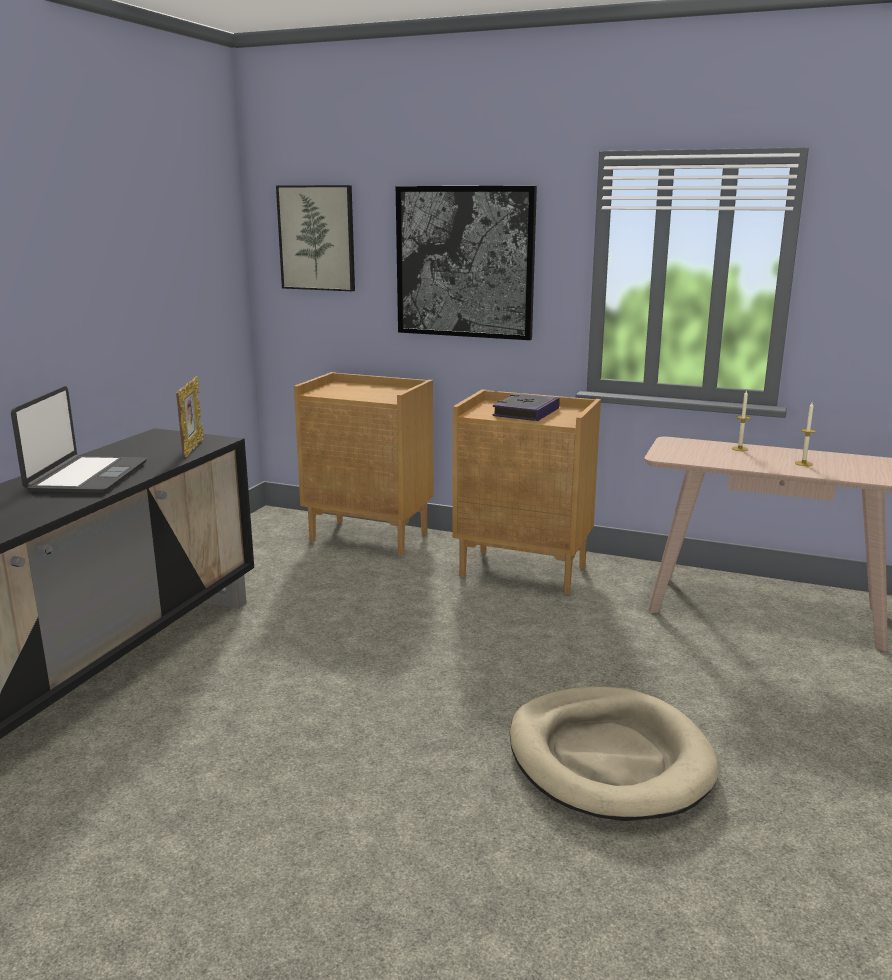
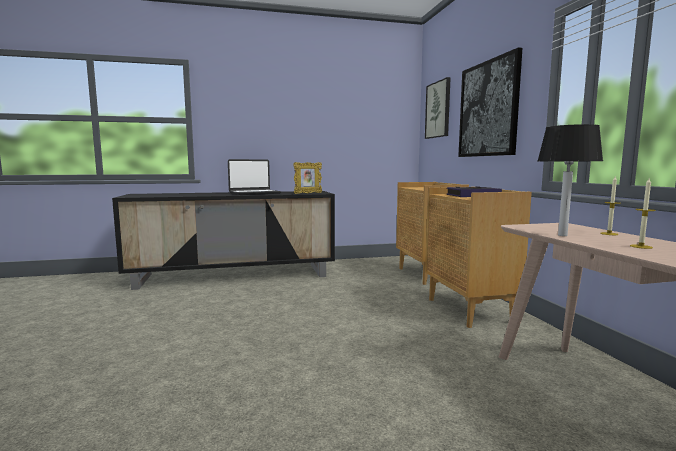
camera: 55 degrees right, 10 degrees down
(608, 758) = (287, 389): beige dog bed -> none
(730, 463) = (561, 235): none -> table lamp

